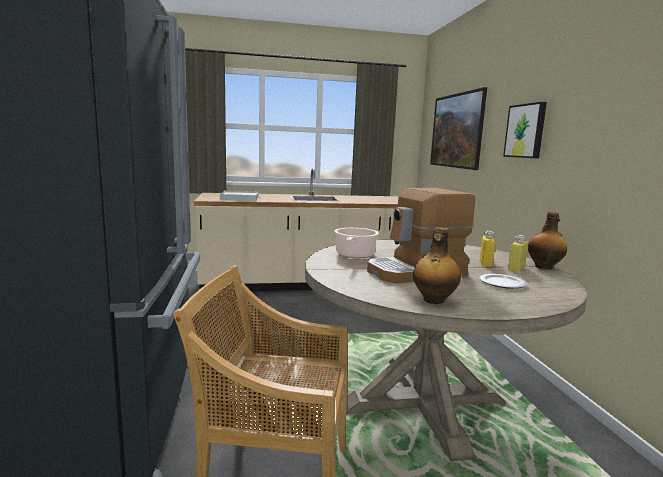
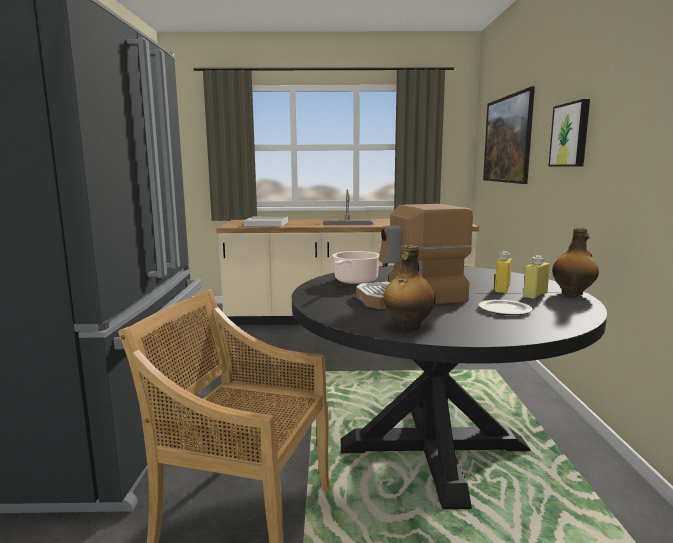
camera: 10 degrees right, 0 degrees up
(424, 403) = (433, 446): beige dining table -> black dining table

